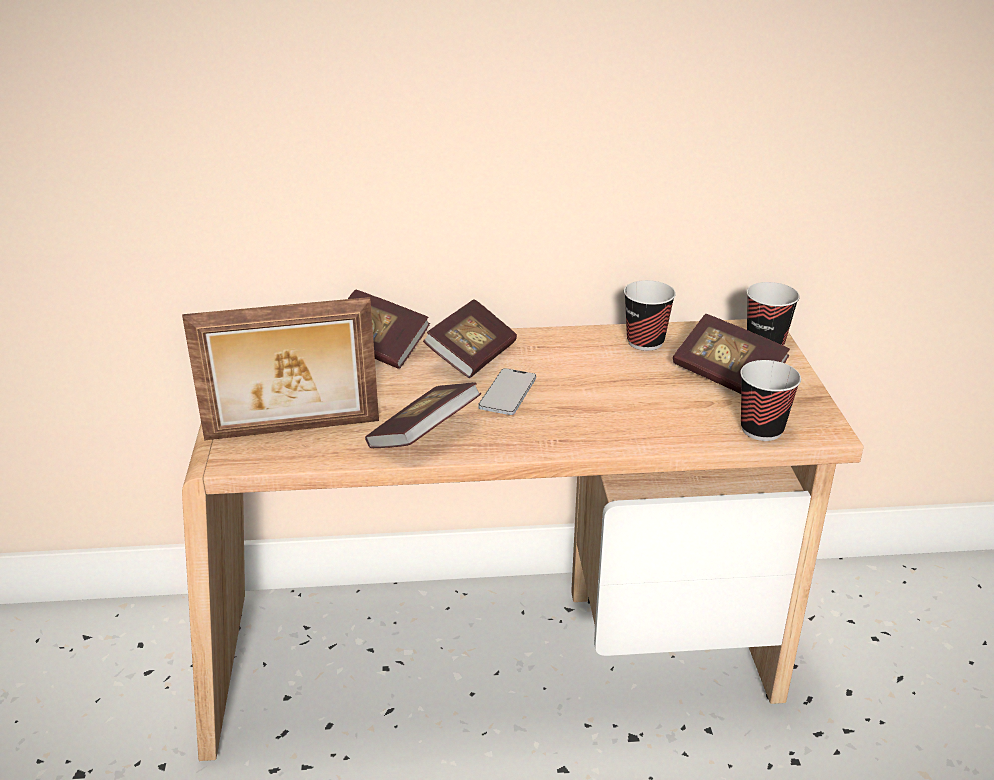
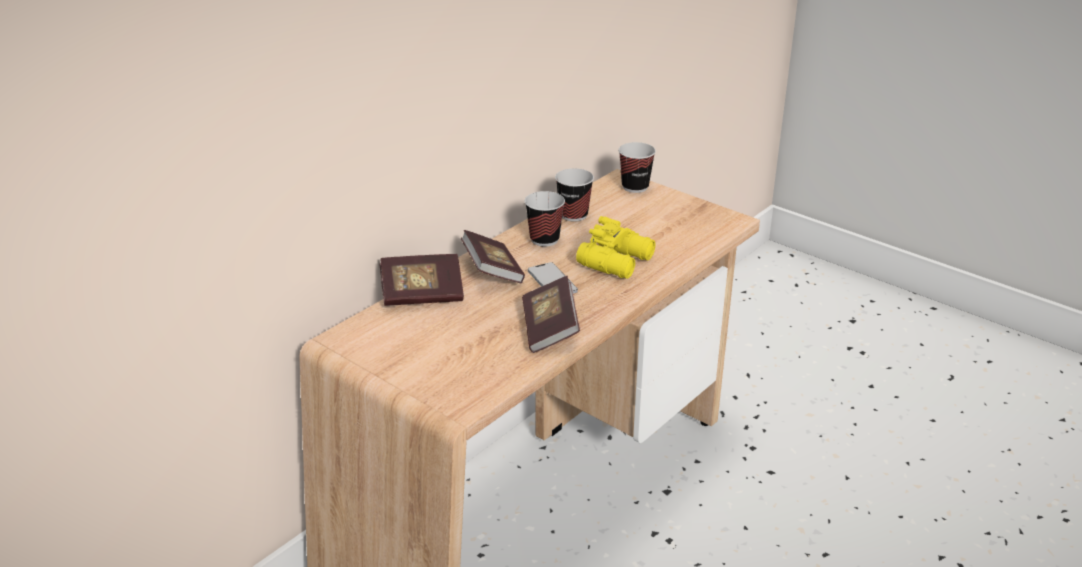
camera: 45 degrees left, 0 degrees up
(293, 431) = (469, 370): picture frame -> none
(608, 407) = (618, 261): none -> yellow binoculars
(727, 375) = (646, 214): book -> none
(761, 429) = (707, 234): cup -> cup (544, 239)

